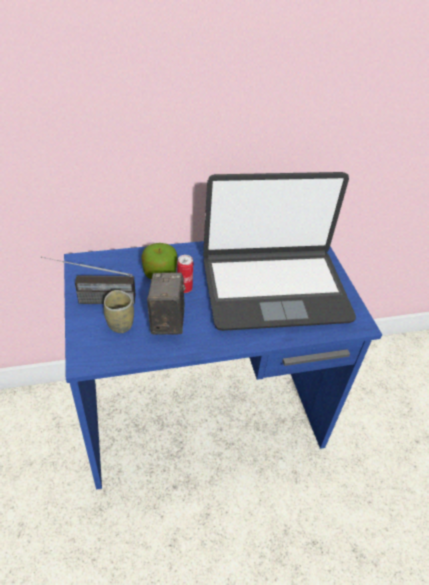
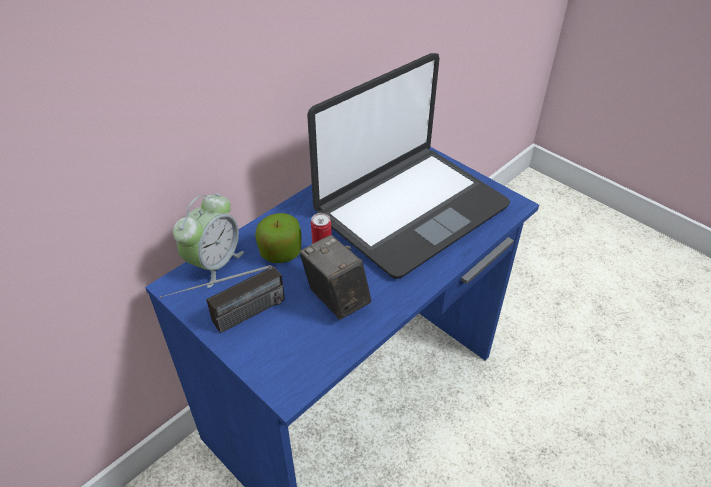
camera: 30 degrees left, 0 degrees up
(114, 260) = (214, 264): none -> alarm clock
(120, 324) = (289, 329): cup -> none

